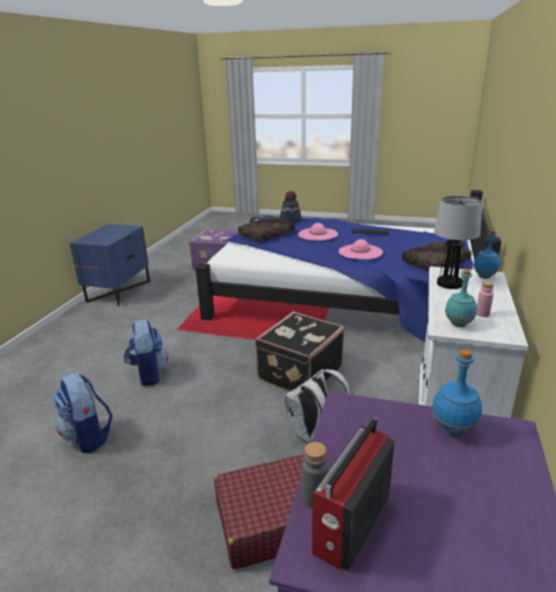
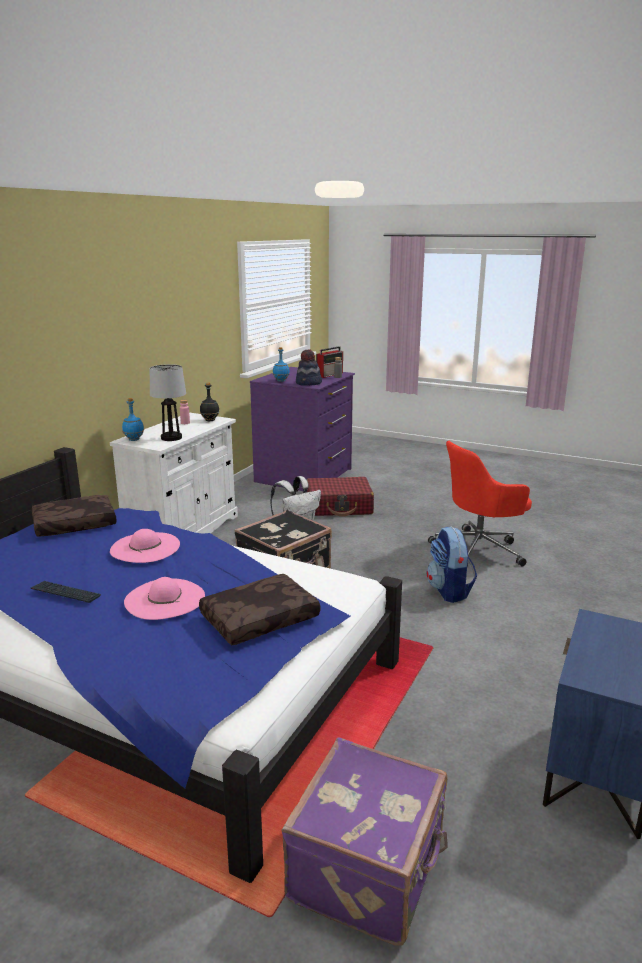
camera: 170 degrees left, 5 degrees down
(88, 437) = (479, 550): backpack -> red office chair
(290, 219) = (172, 673): hat -> hat (309, 383)
(458, 324) = (209, 420): turquoise bottle -> black bottle

